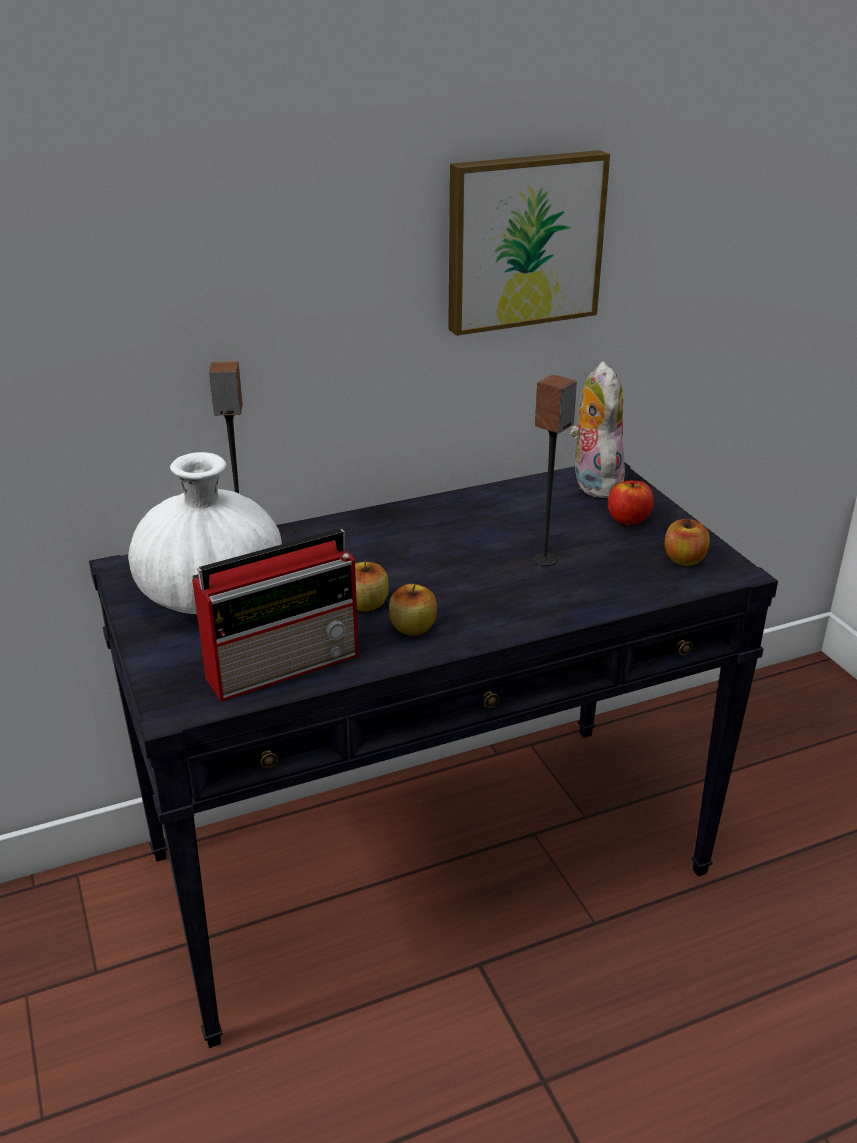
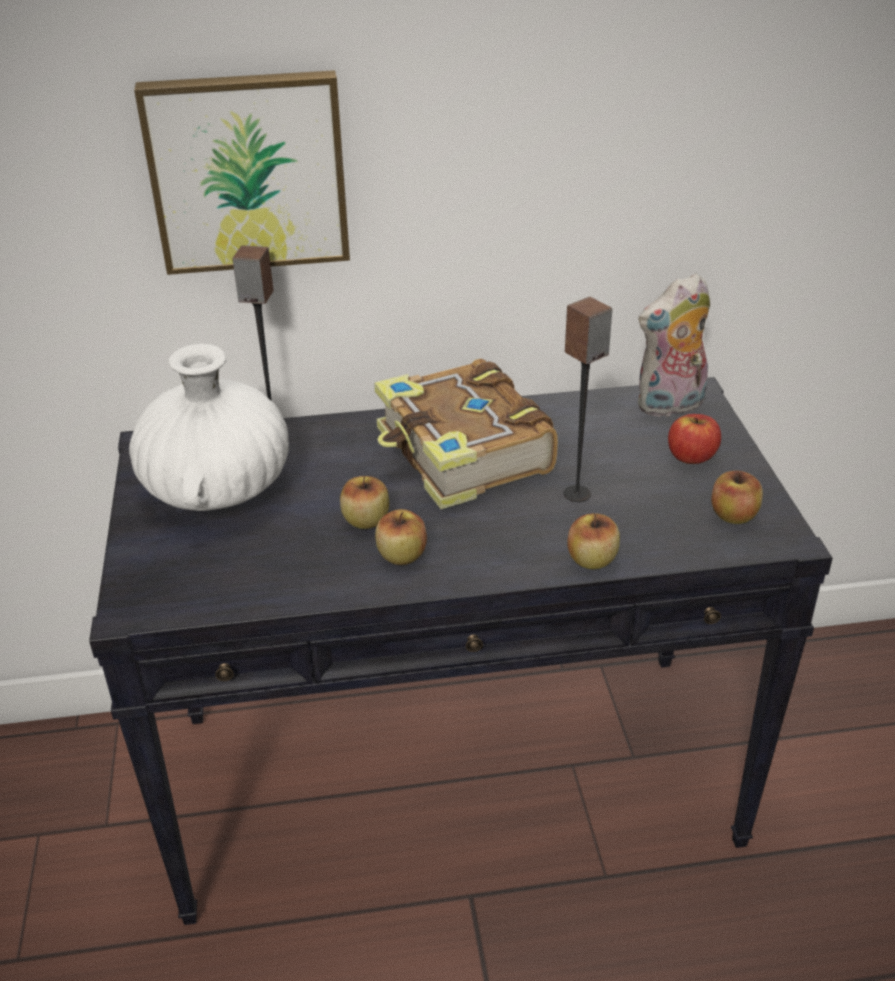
camera: 15 degrees right, 5 degrees up
(285, 664) = (257, 577): radio -> none
(429, 541) = (462, 454): none -> book
(523, 241) = (606, 132): picture -> picture (248, 171)
(582, 609) = (591, 560): none -> apple
(592, 483) = (670, 406): plush toy -> plush toy turned 120 degrees counterclockwise

